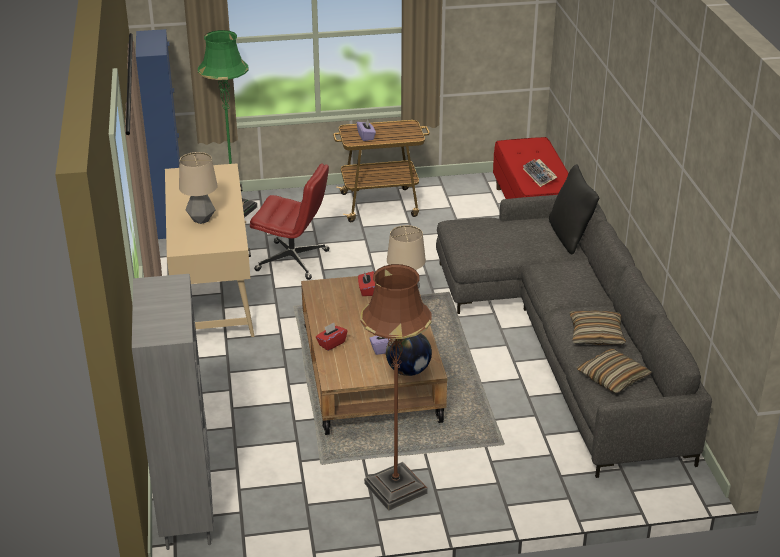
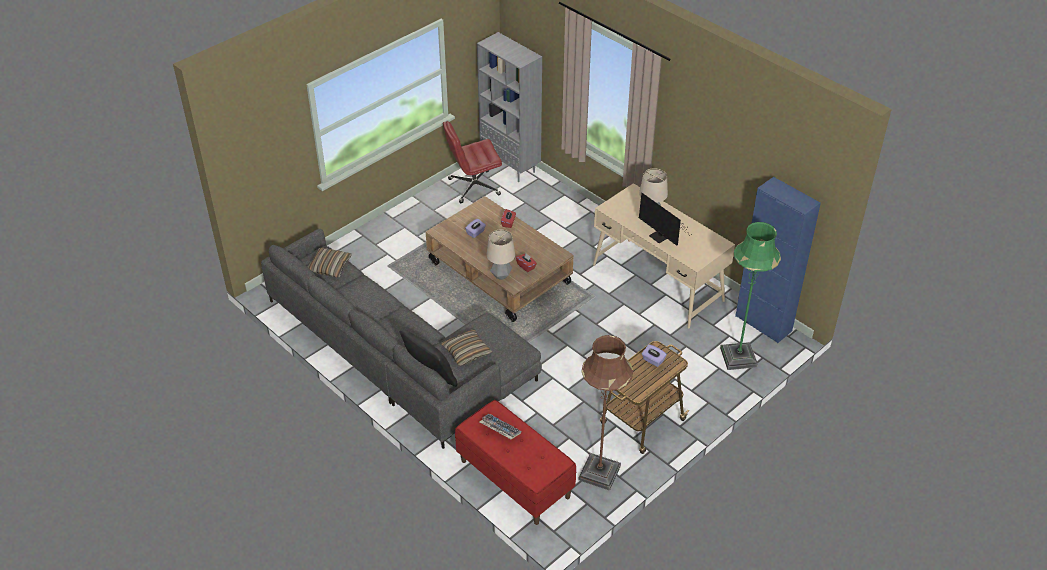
camera: 145 degrees right, 10 degrees up
(225, 198) = (660, 238): none -> monitor
(293, 261) = (639, 332): red office chair -> red office chair (473, 187)
(395, 488) = (425, 219): brown floor lamp -> brown floor lamp (599, 473)
(408, 371) = (450, 226): globe -> none
(596, 335) = (356, 292): pillow -> pillow (466, 352)

